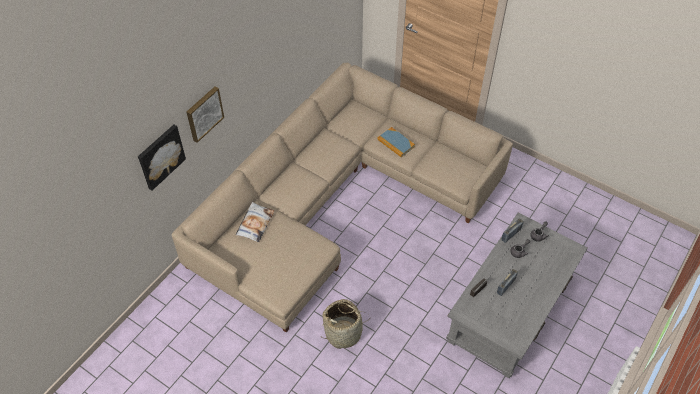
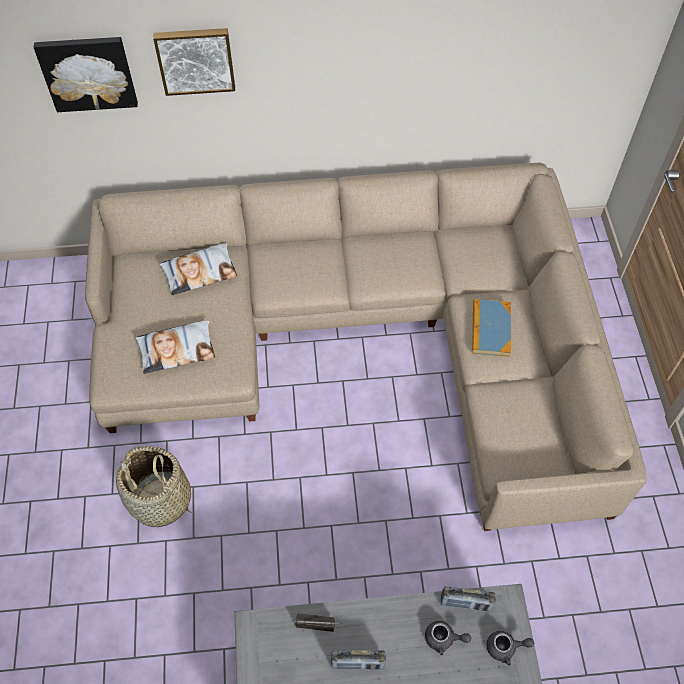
camera: 50 degrees right, 5 degrees up
(290, 260) = (177, 349): none -> pillow

